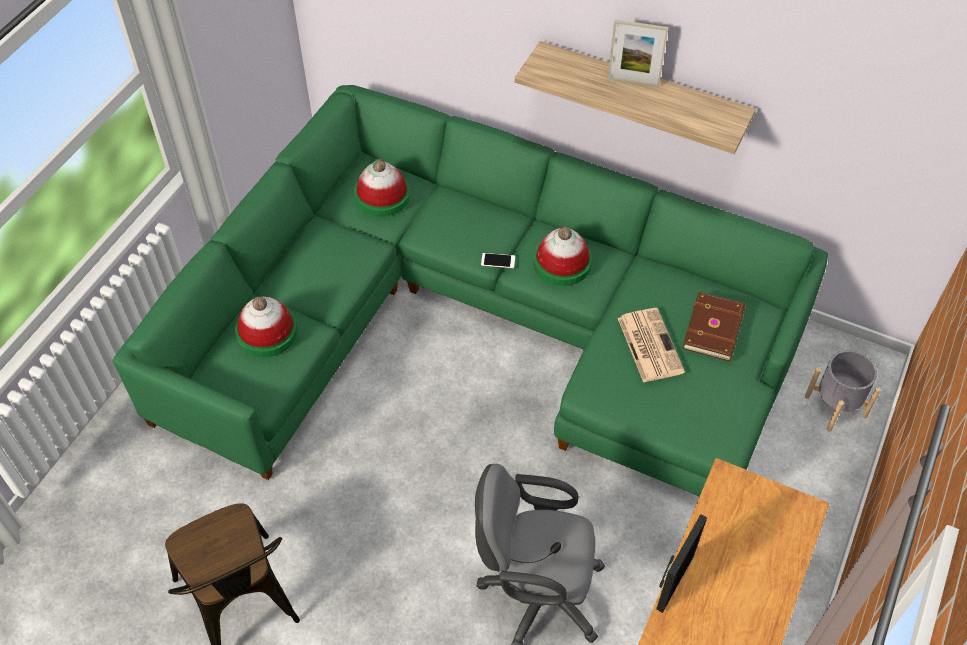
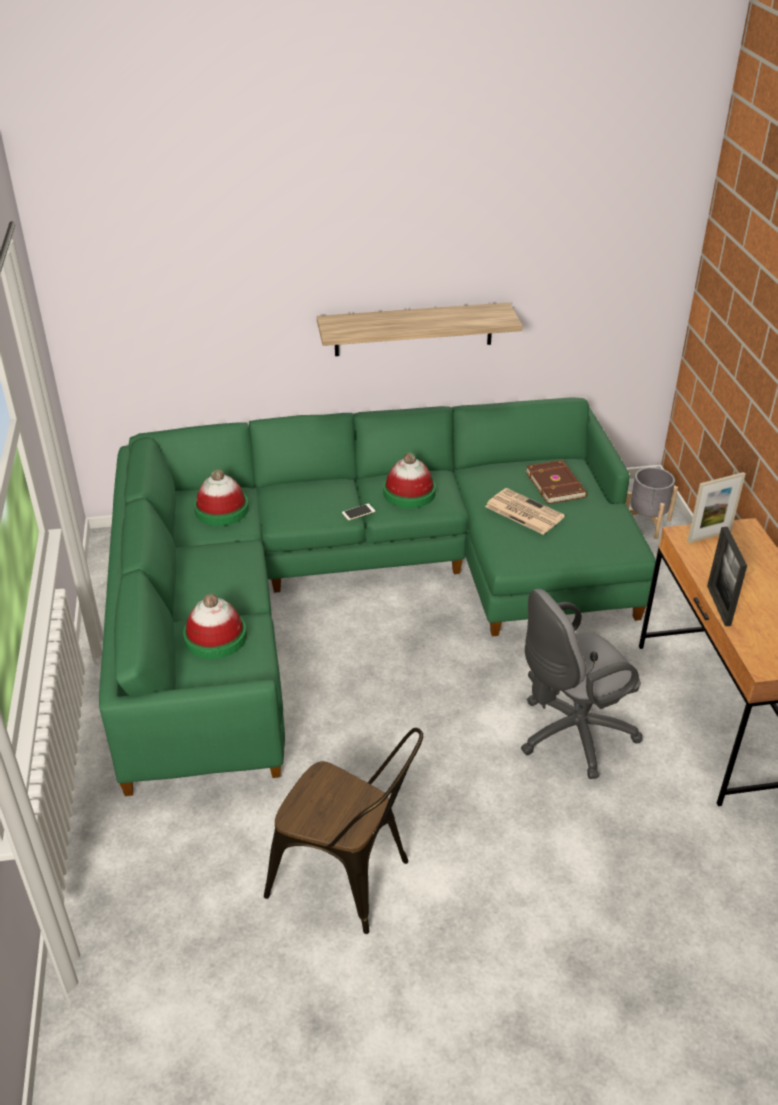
camera: 35 degrees left, 15 degrees down
(633, 82) = (411, 315): picture frame -> picture frame (709, 536)

